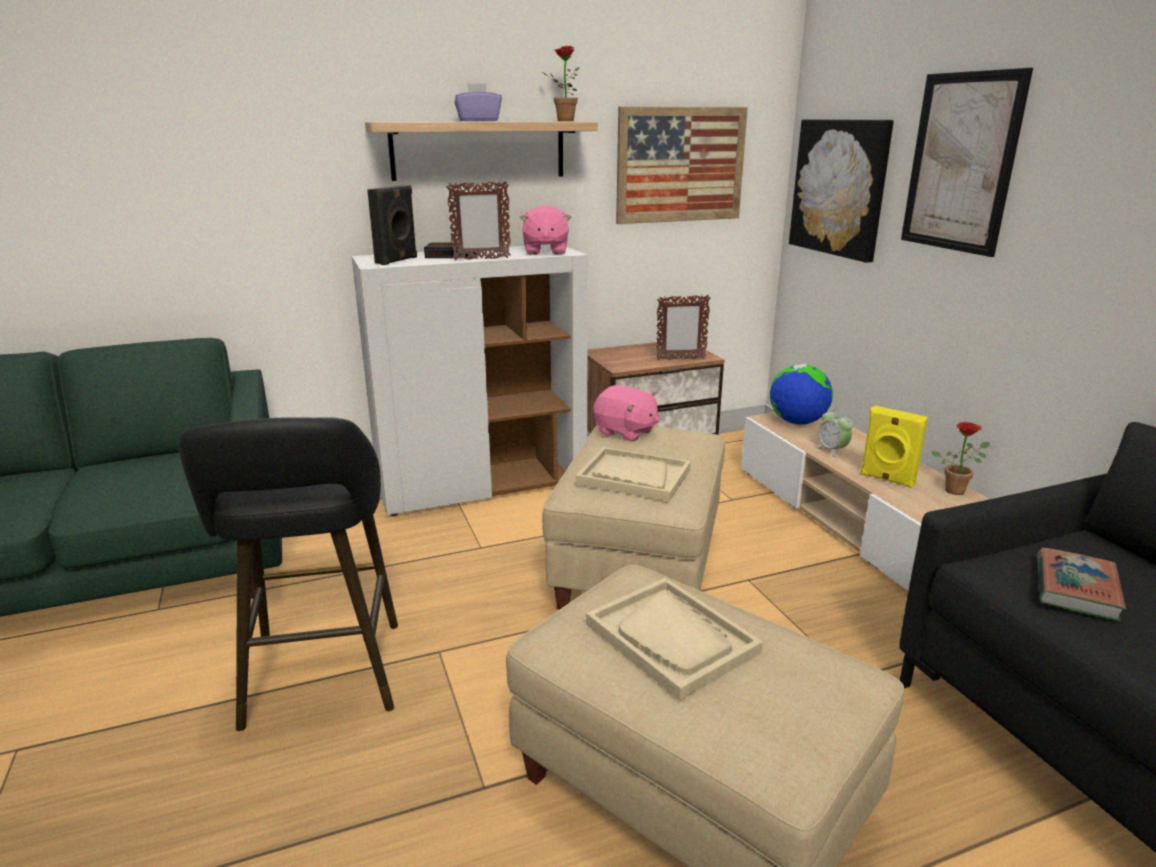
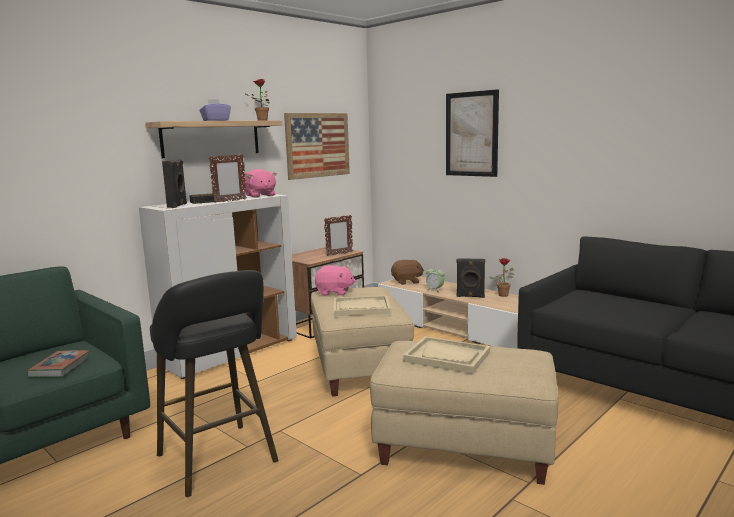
camera: 25 degrees left, 10 degrees down
(797, 422) = (407, 282): globe -> brown plush toy
(839, 188) = (404, 153): picture -> none
(887, 479) = (470, 296): yellow speaker -> black speaker
(1075, 589) = (590, 305): book -> book (60, 367)

